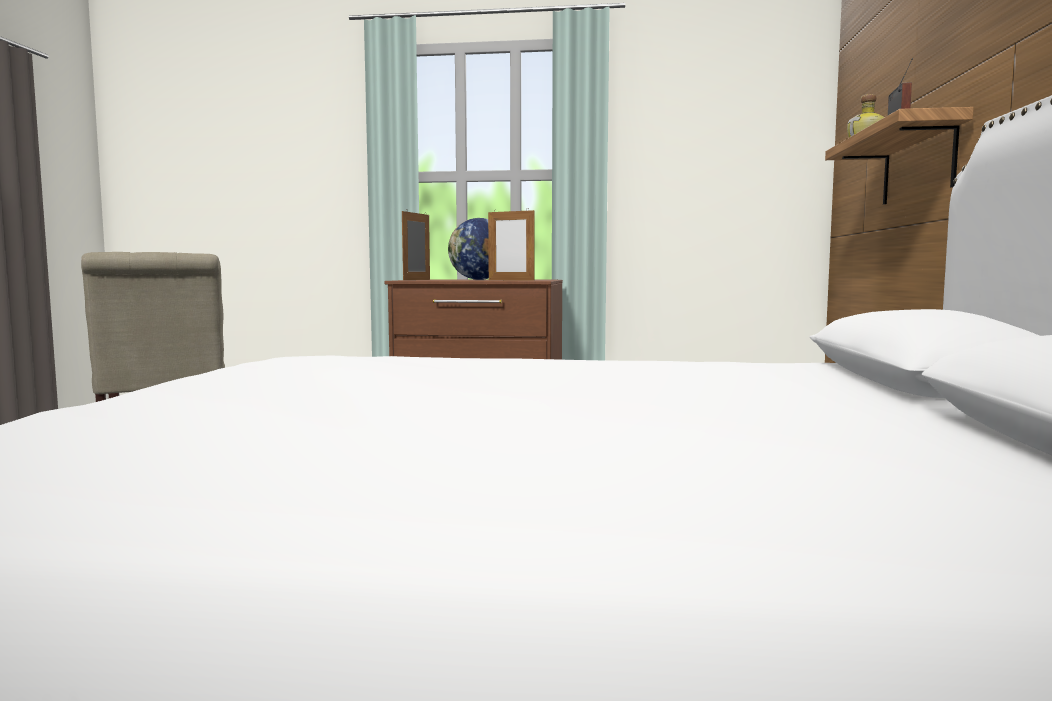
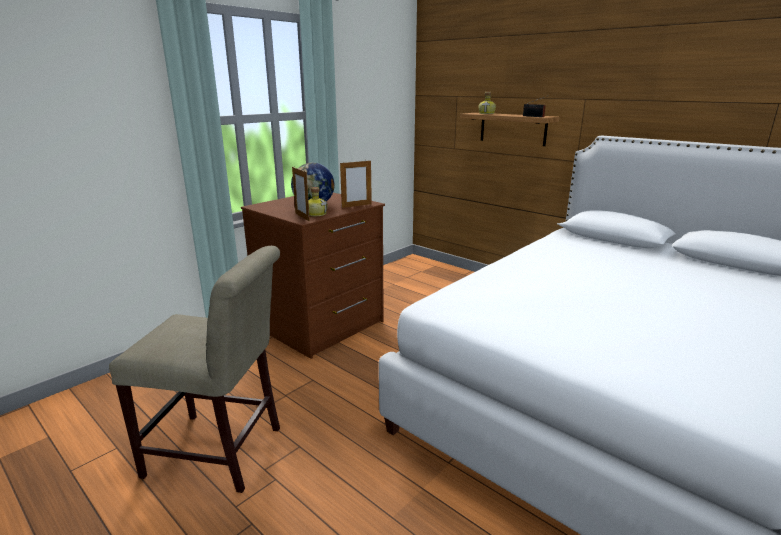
camera: 55 degrees left, 15 degrees up
(439, 280) = (316, 214): none -> bottle

